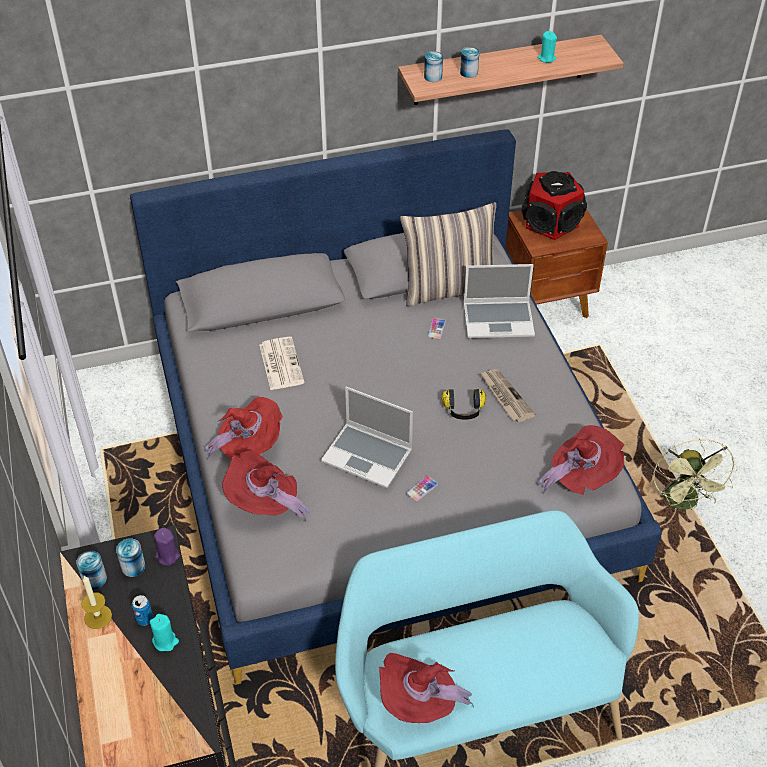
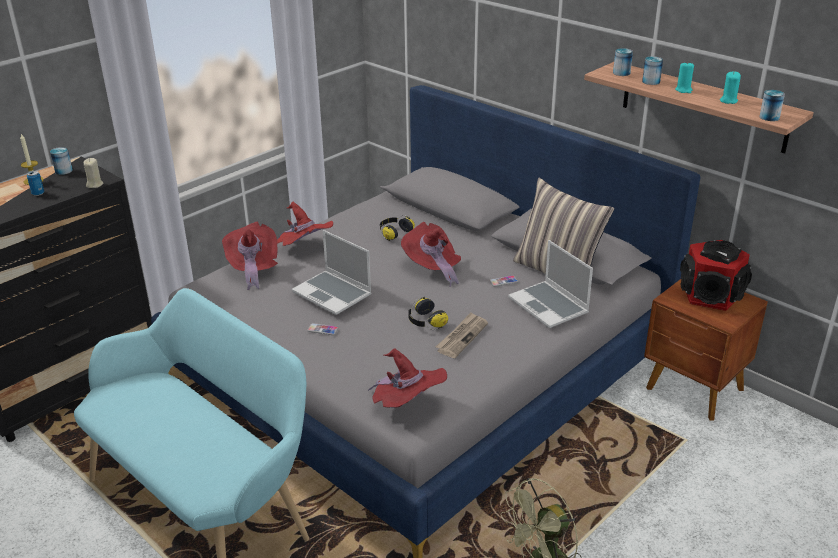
camera: 60 degrees right, 15 degrees down
(133, 566) = (80, 178): can -> can (769, 117)
(165, 641) = (22, 204): turquoise candle -> turquoise candle (683, 90)
(167, 556) = (94, 184): purple candle -> beige candle
(280, 363) = (394, 233): newspaper -> headphones
(368, 456) = (333, 294): laptop -> laptop turned 45 degrees counterclockwise
(419, 703) = (120, 405): red hat -> red hat (432, 268)

